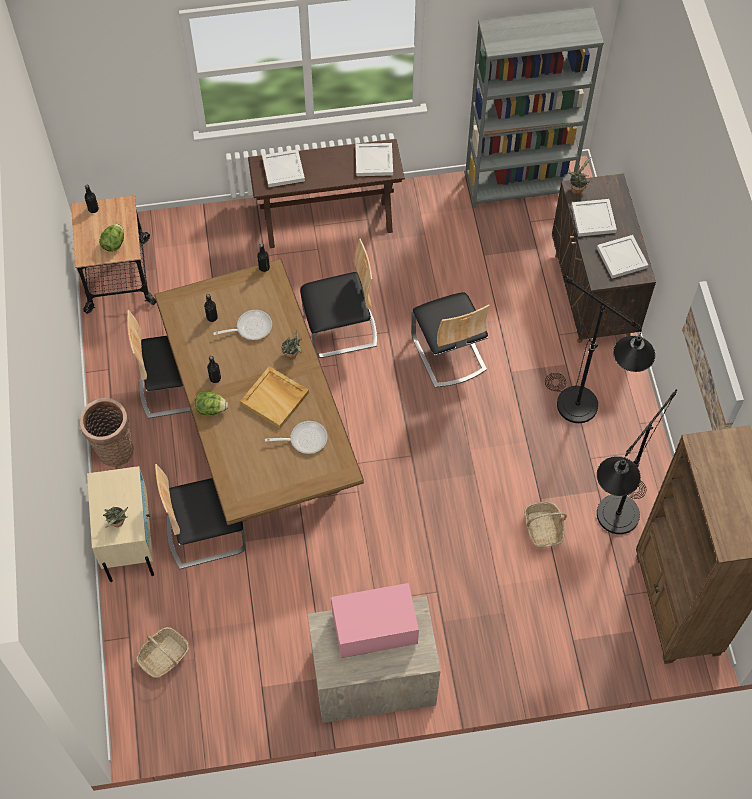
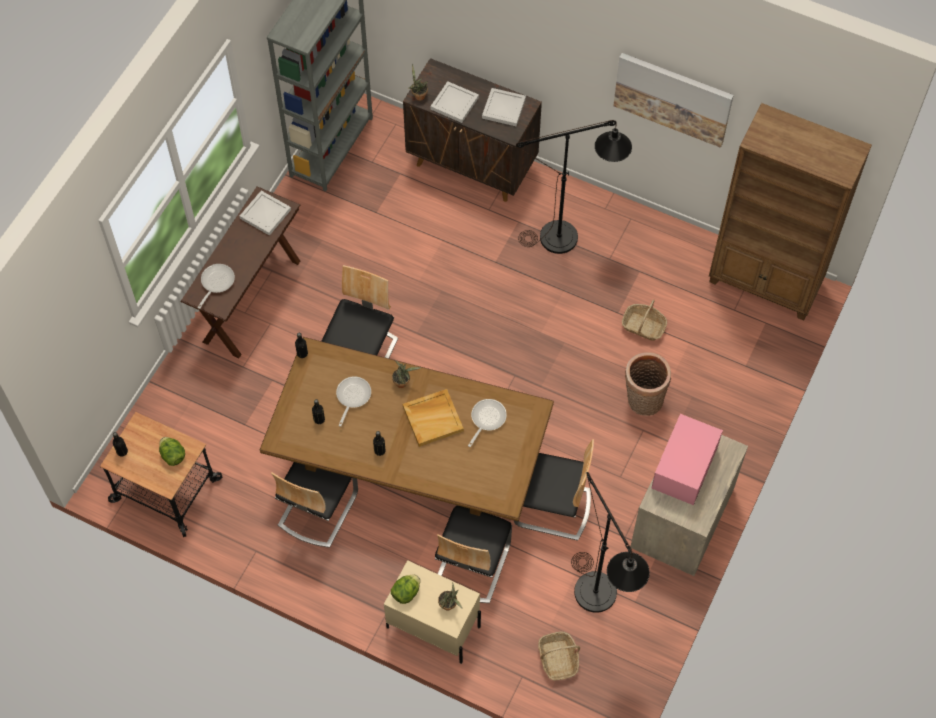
camera: 55 degrees left, 0 degrees up
(113, 449) = (338, 591): basket -> basket (642, 401)
(211, 409) = (406, 470): lettuce -> lettuce (406, 593)
(282, 169) = (216, 283): white tray -> frying pan
(448, 353) = (445, 293): chair -> chair (552, 508)
(611, 524) = (672, 281): black floor lamp -> black floor lamp (600, 603)

